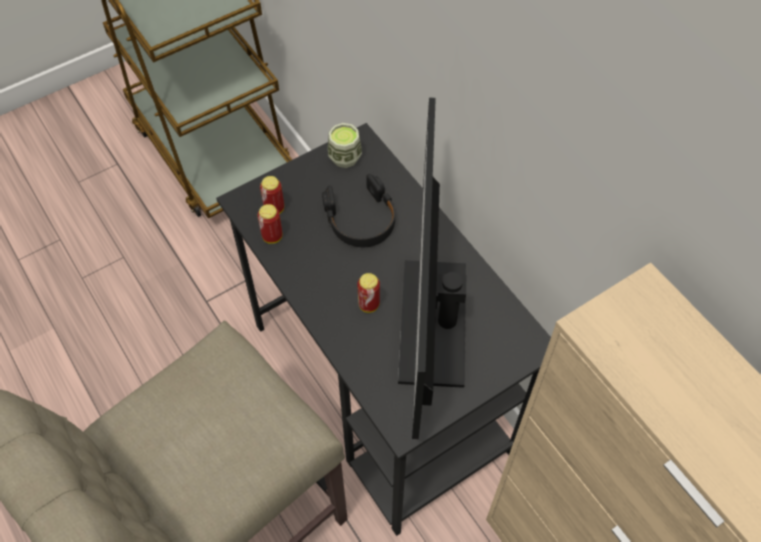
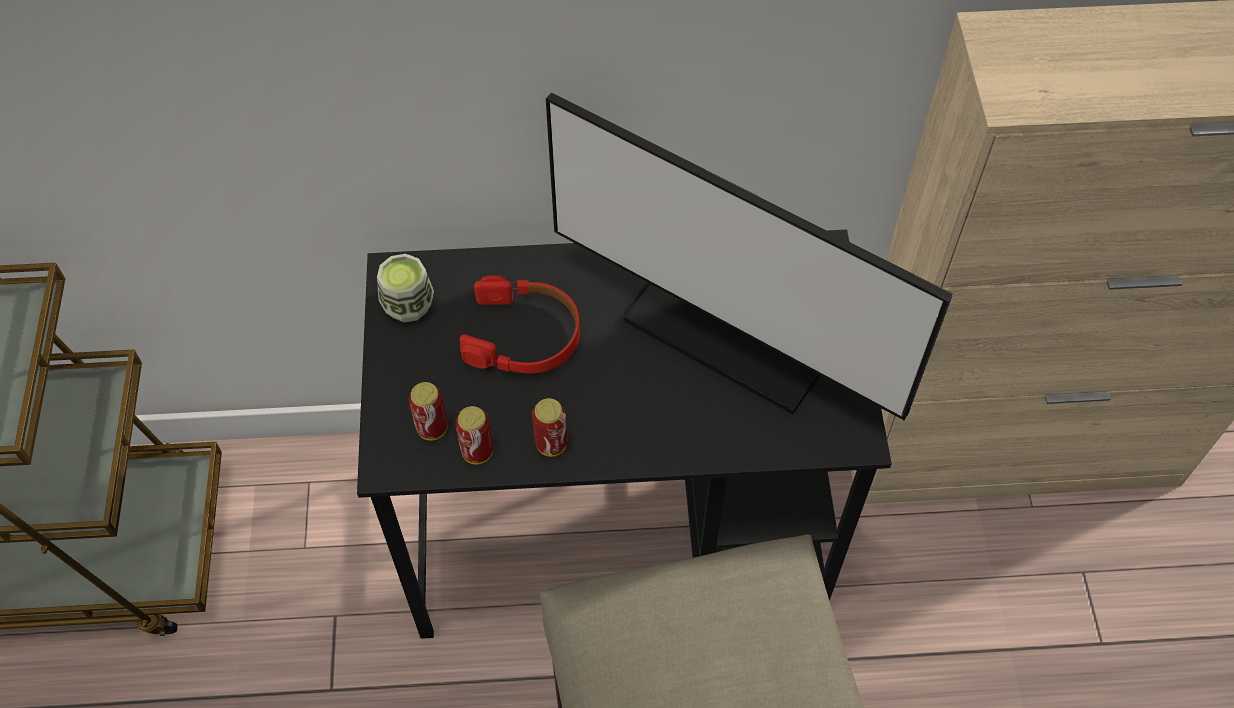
camera: 60 degrees left, 0 degrees up
(361, 219) = (524, 336): black headphones -> red headphones
(369, 304) = (660, 390): can -> can (551, 444)

